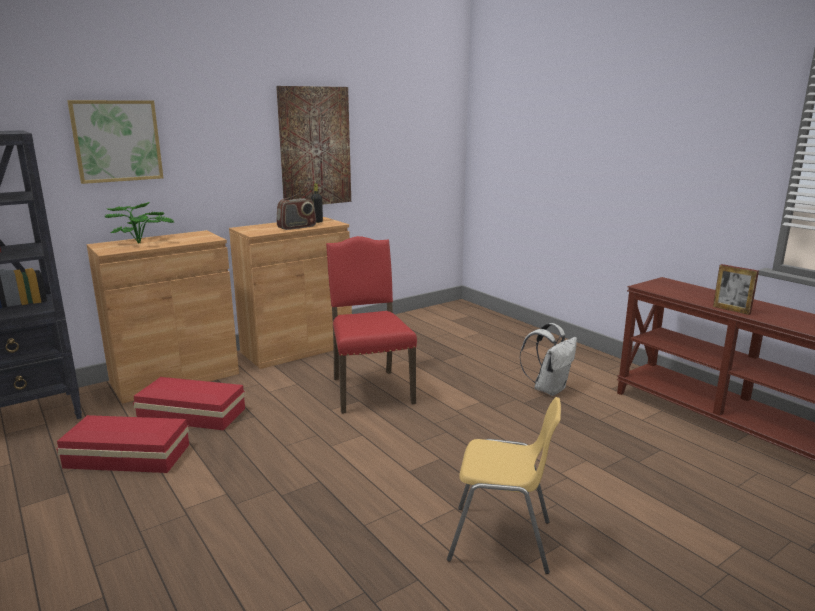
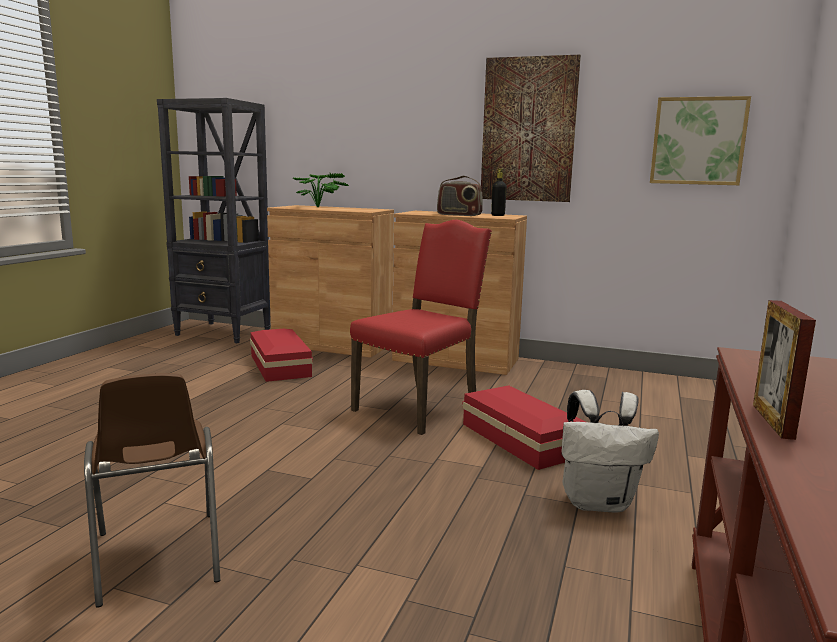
camera: 55 degrees right, 5 degrees down
(117, 141) = (331, 116): picture -> picture (698, 141)
(126, 455) = (197, 368): red storage box -> red storage box (521, 438)
(501, 540) = (157, 558): yellow chair -> brown chair

